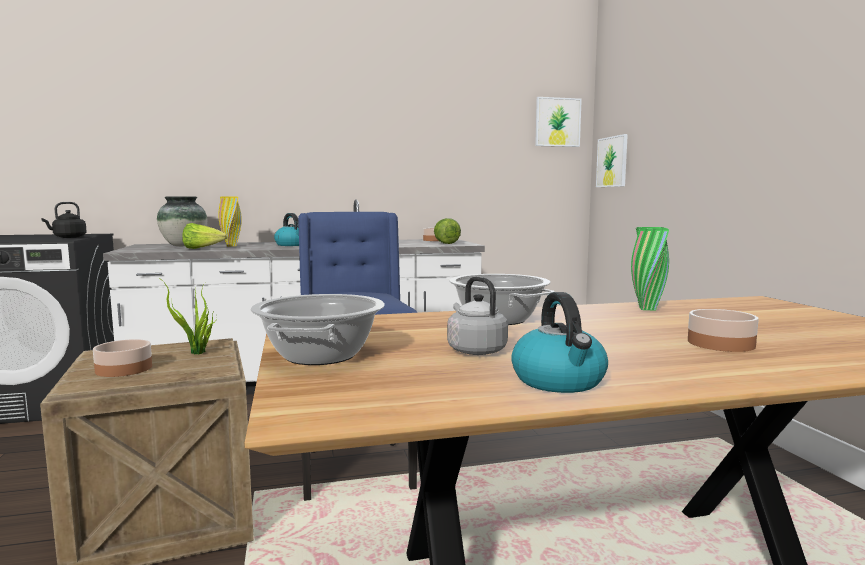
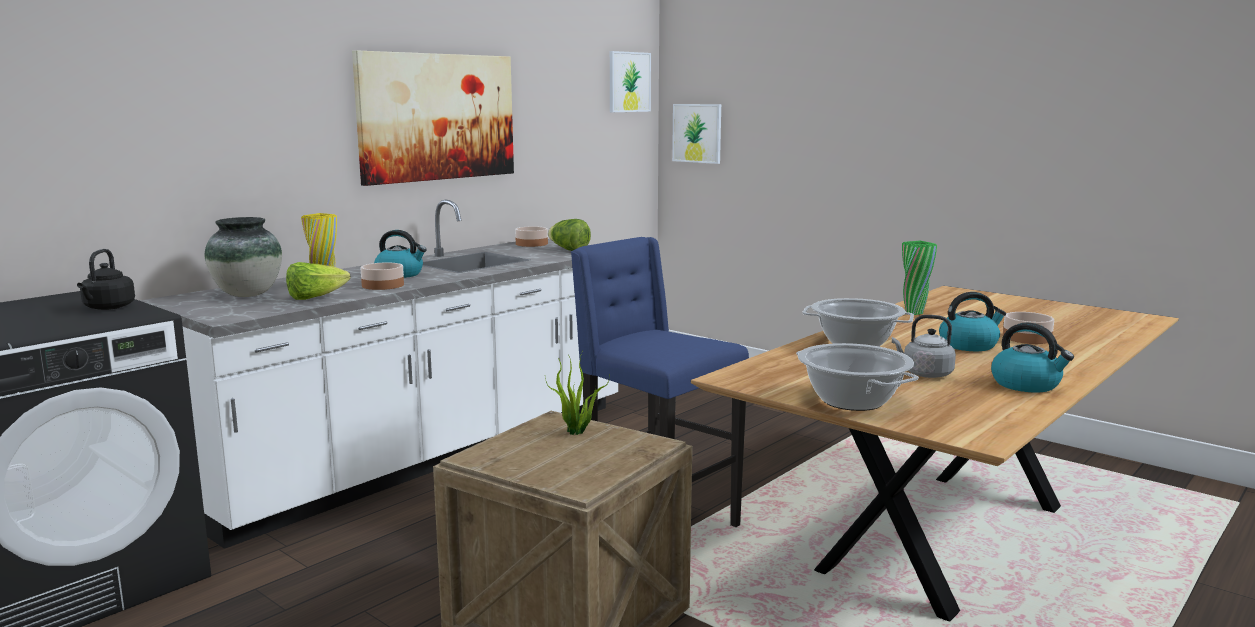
camera: 35 degrees left, 5 degrees up
(125, 369) = (564, 464): bowl -> bowl (383, 285)
(365, 142) = (437, 117): none -> picture
(618, 338) = (969, 345): none -> kettle

